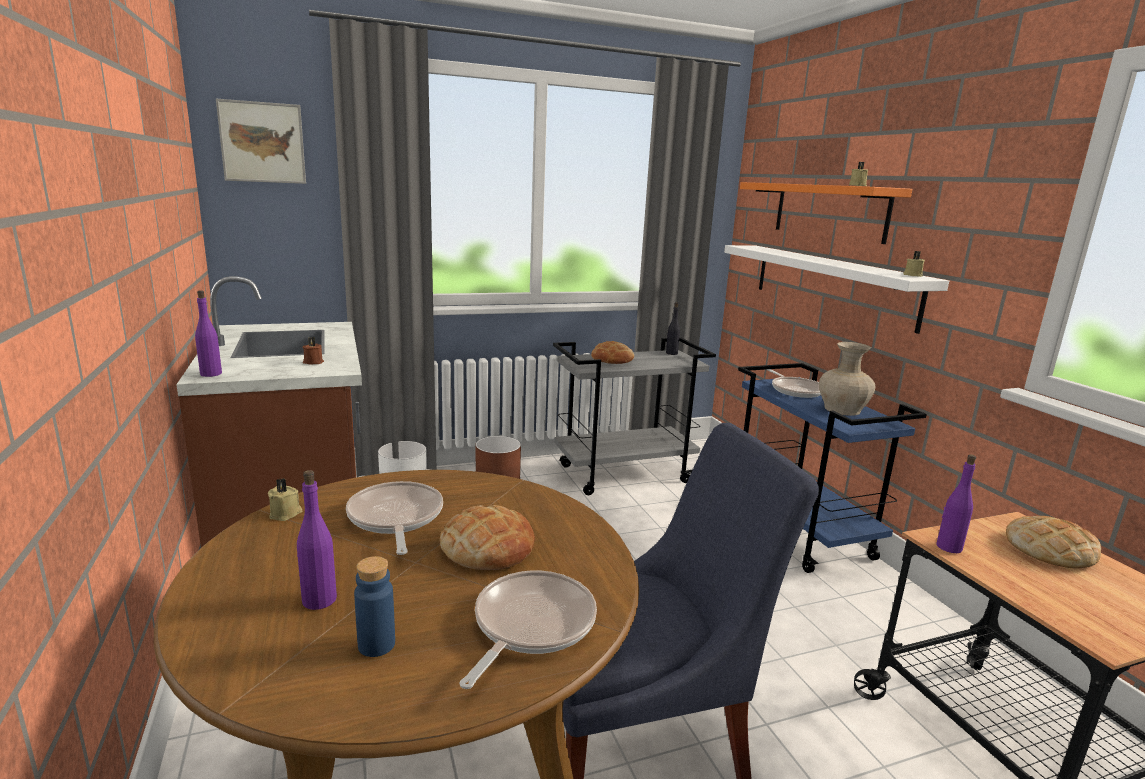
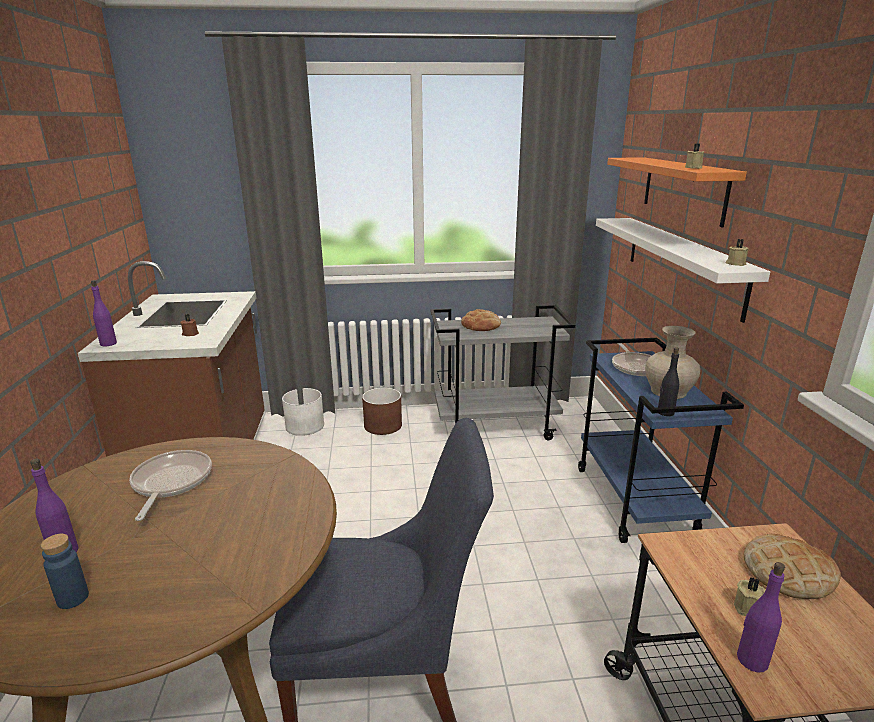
camera: 15 degrees right, 5 degrees up
(262, 142) = (181, 145): picture -> none
(286, 514) = (98, 471): beige candle -> beige candle (748, 608)
(488, 547) = (218, 518): bread -> none
(530, 625) = (193, 597): frying pan -> none
(671, 353) = (542, 320): black bottle -> black bottle (665, 412)
(948, 547) = (674, 556): purple bottle -> purple bottle (751, 660)

